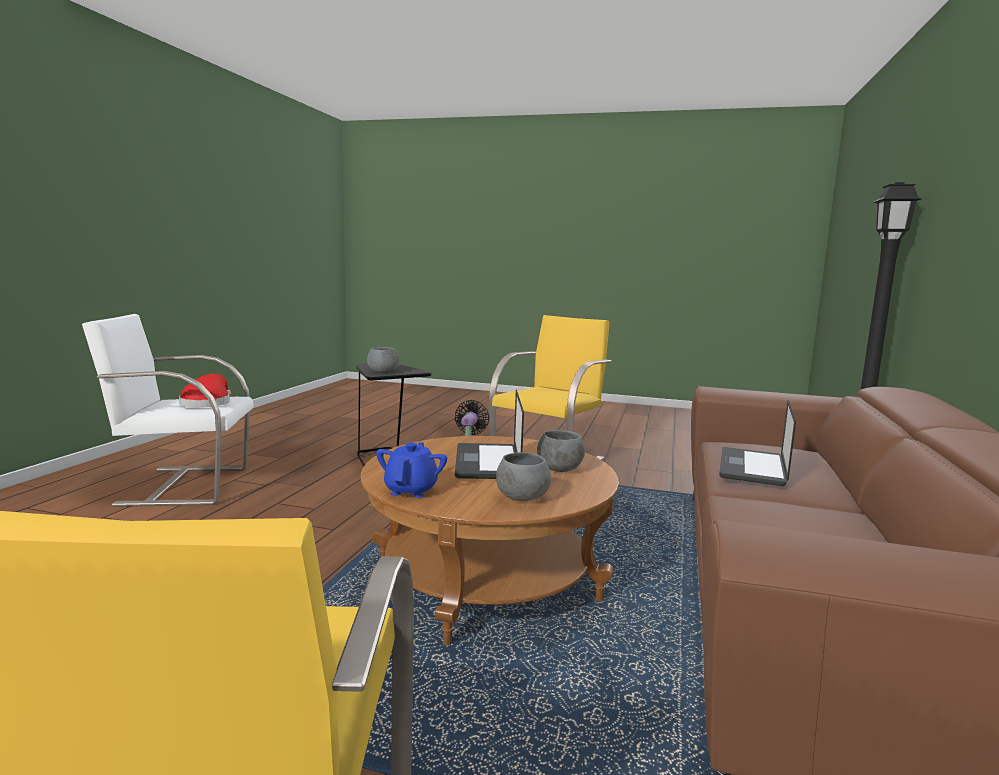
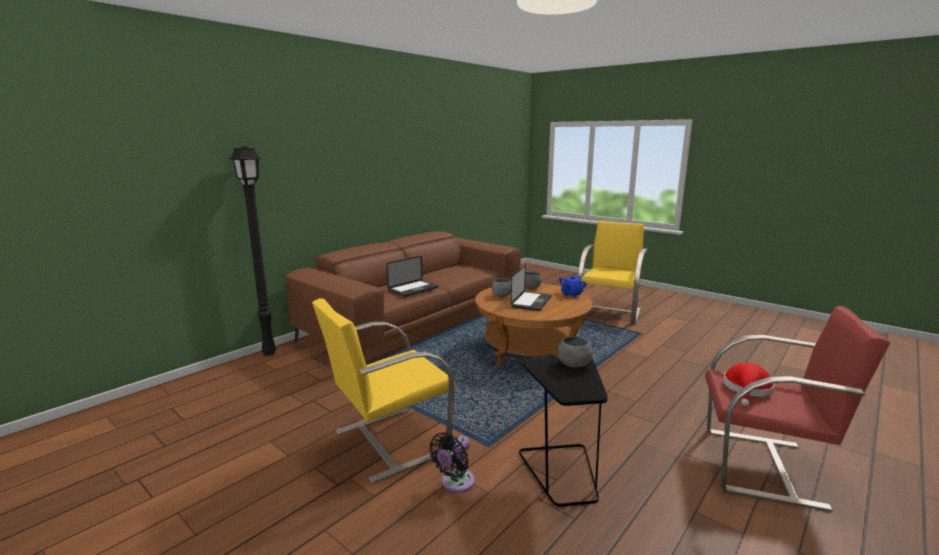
camera: 155 degrees left, 5 degrees up
(183, 485) = (764, 467): white armchair -> red armchair

